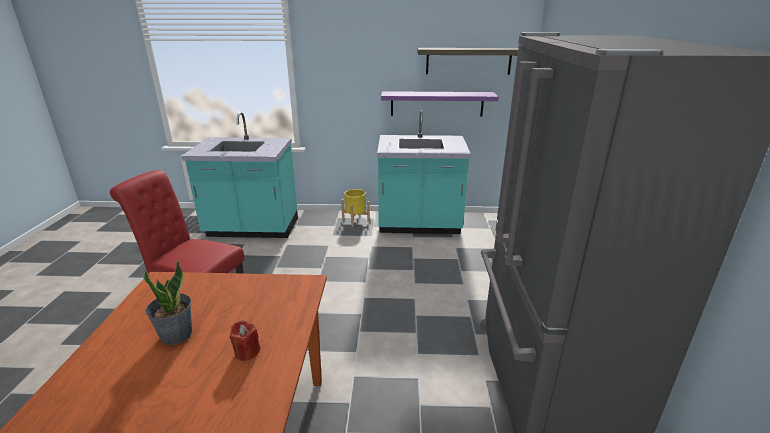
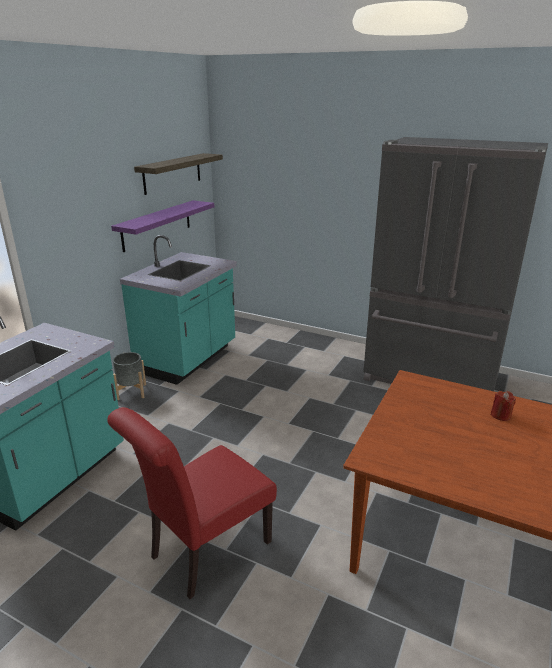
camera: 65 degrees left, 0 degrees up
(176, 334) = (471, 448): potted plant -> none
(355, 220) = (132, 392): yellow planter -> grey planter

